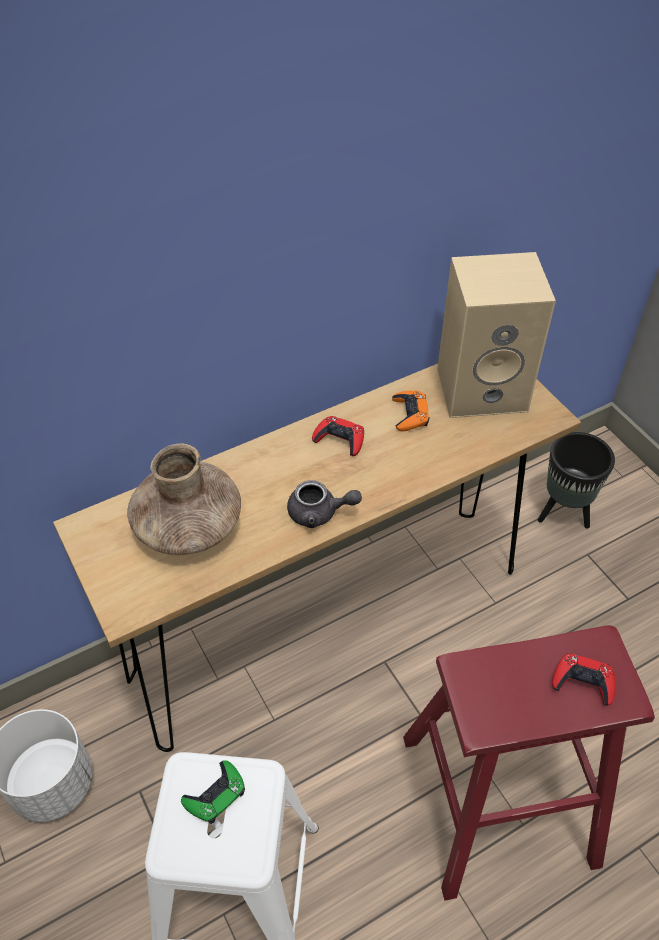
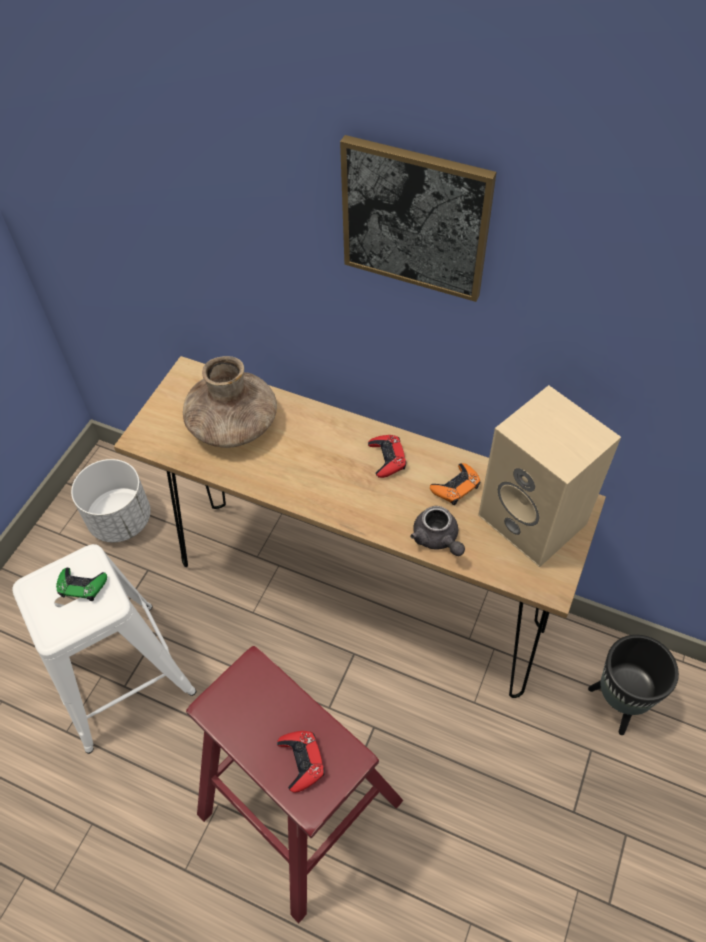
camera: 55 degrees right, 5 degrees up
(305, 166) = (415, 218): none -> picture
(319, 513) = (306, 490): grey teapot -> grey teapot (437, 539)

